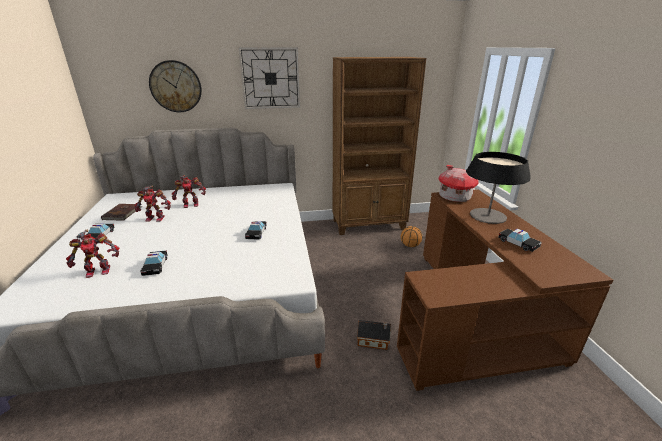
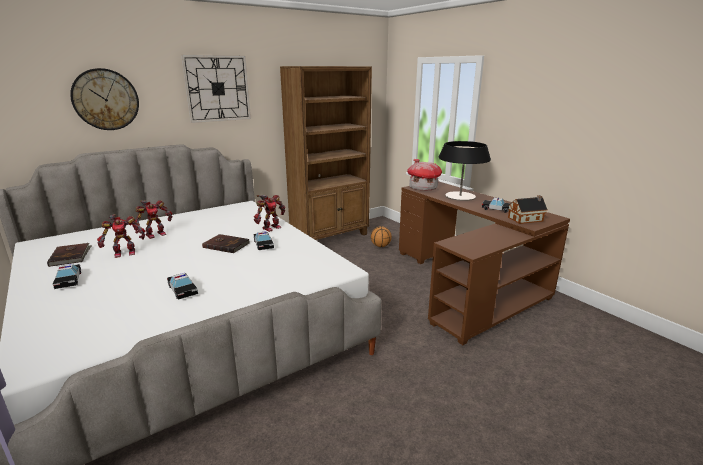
camera: 25 degrees left, 5 degrees down
(98, 271) = (113, 308): toy robot -> toy robot (270, 227)
(228, 227) = (226, 245): none -> brown book
(374, 340) = (404, 322): toy house -> toy house (526, 219)

